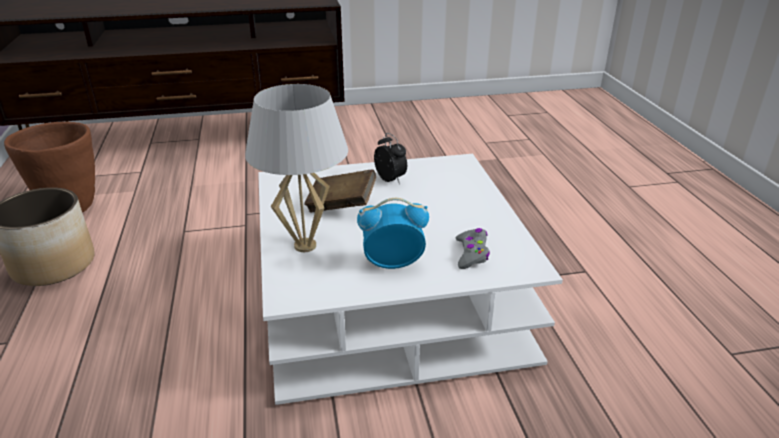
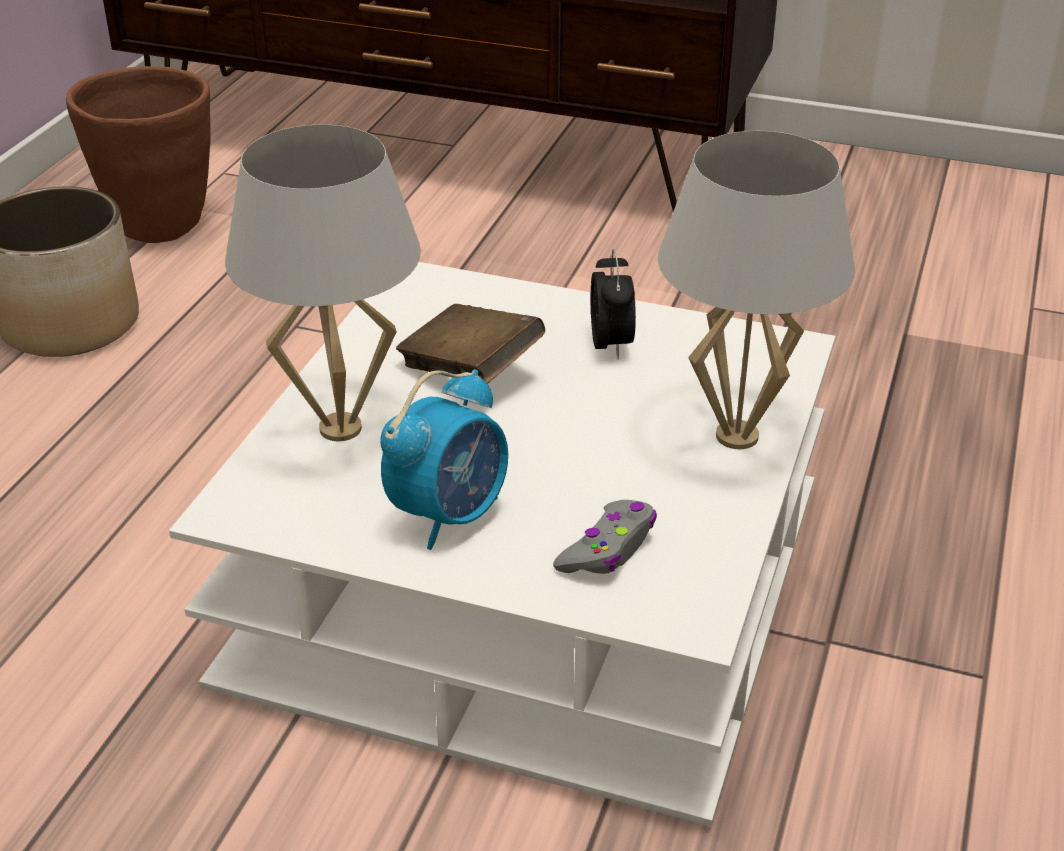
camera: 30 degrees right, 5 degrees up
(392, 263) = (450, 514): alarm clock -> alarm clock turned 105 degrees clockwise
(476, 197) = (738, 436): none -> white table lamp

